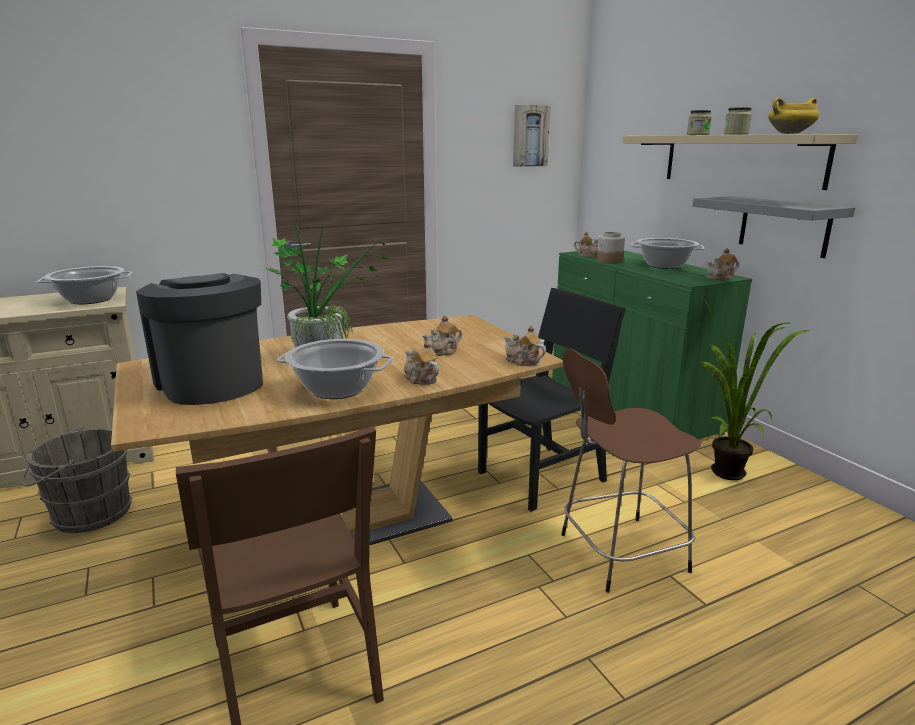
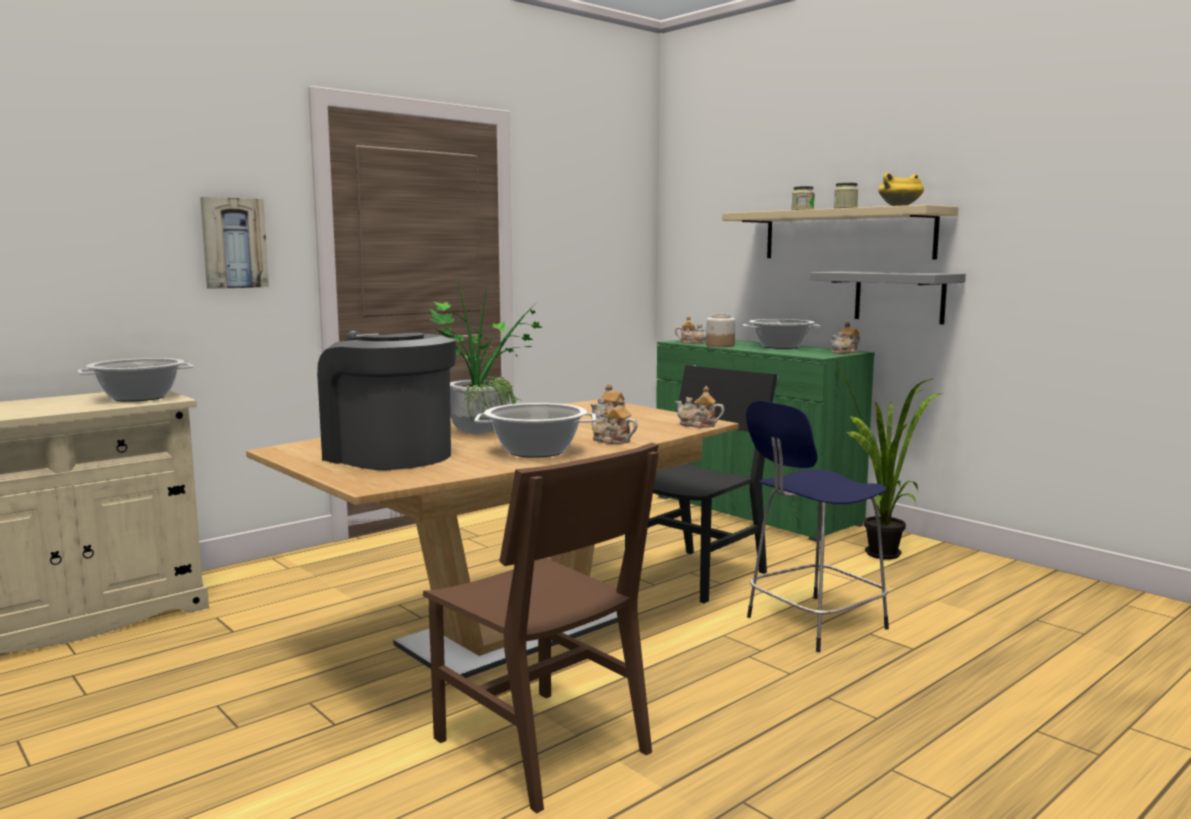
camera: 15 degrees left, 10 degrees down
(87, 514) = (166, 663): grey bucket -> none
(530, 136) = (607, 216): picture -> picture (233, 243)
(618, 553) = (812, 624): brown stool -> blue stool

